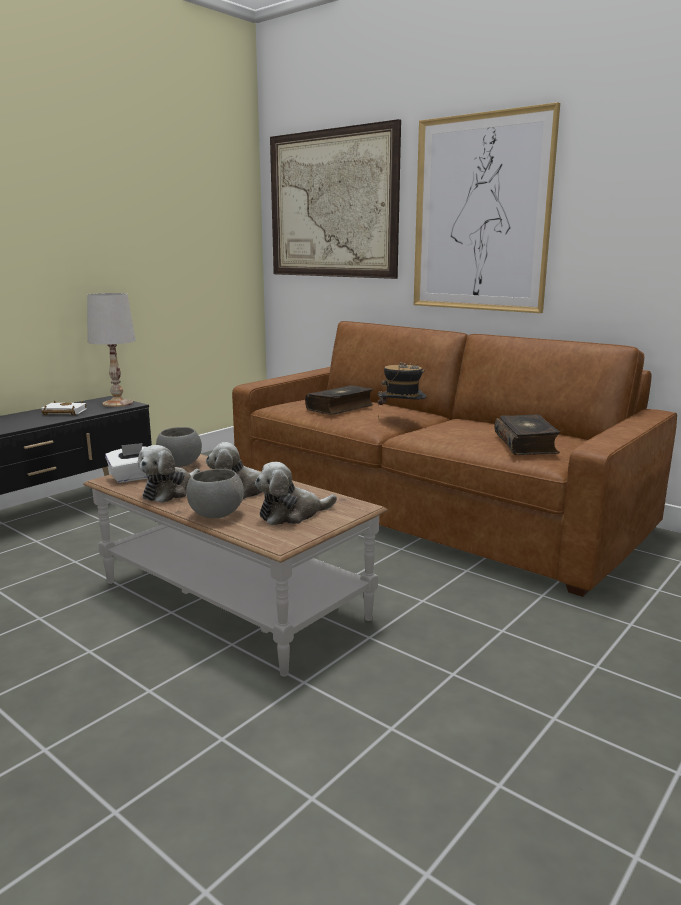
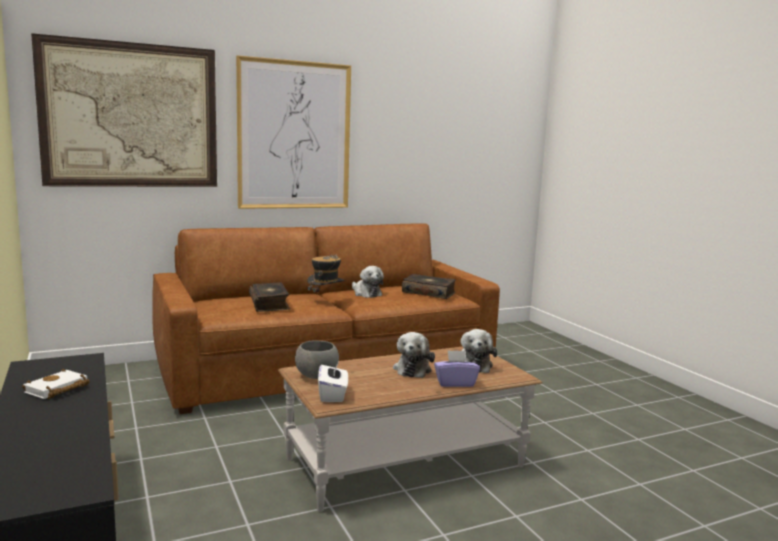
camera: 65 degrees left, 5 degrees down
(118, 403) = (67, 362): white table lamp -> none
(170, 492) = (388, 388): plush toy -> plush toy (366, 293)
(215, 515) = (455, 383): grey bowl -> purple tissue box

